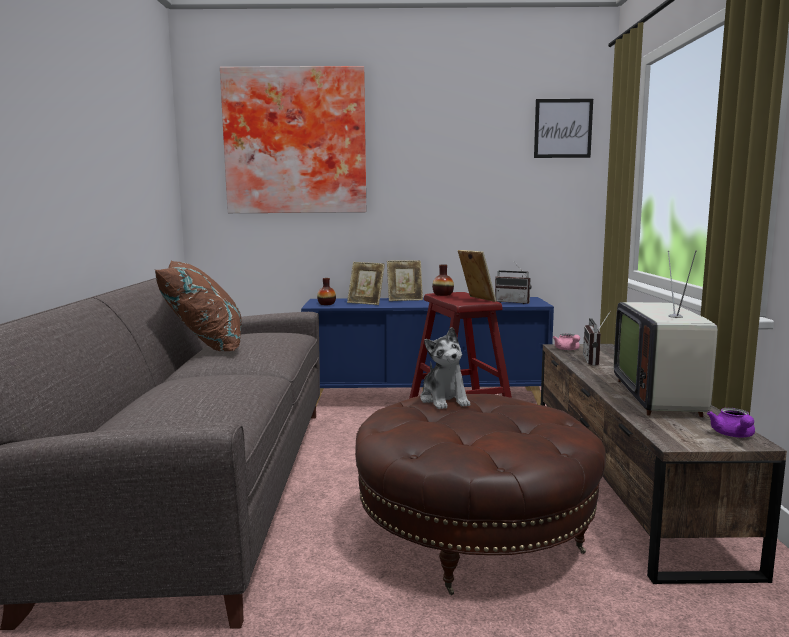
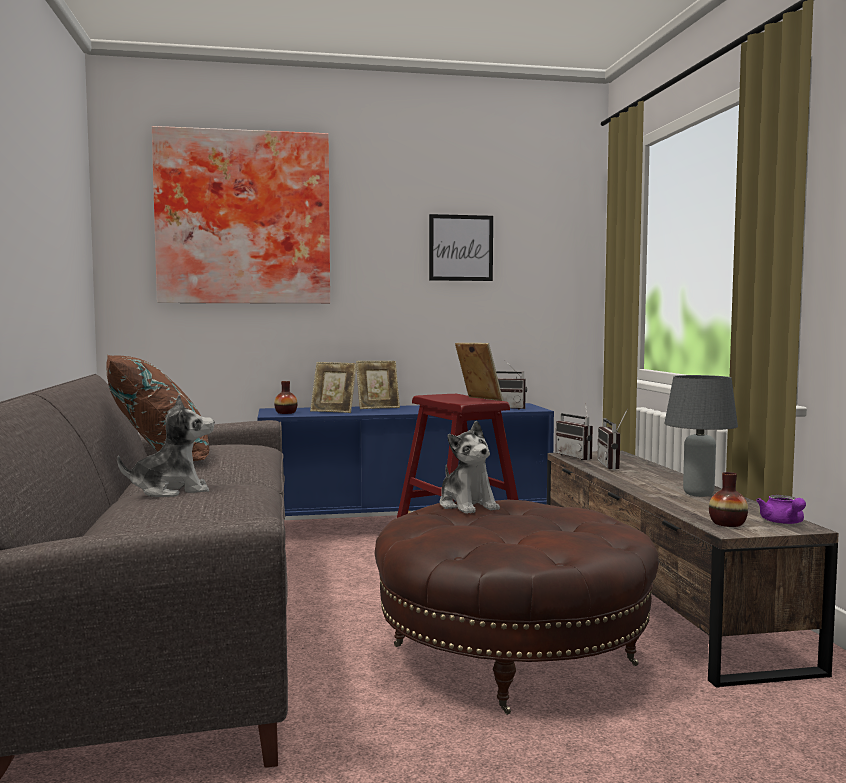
camera: 10 degrees left, 5 degrees down
(190, 382) = (172, 491): none -> plush toy
(443, 294) = (435, 396): vase -> vase (727, 523)
(563, 128) = (552, 212): picture -> picture (461, 248)
(568, 349) = (578, 457): pink teapot -> radio
(663, 397) = (699, 494): television -> grey table lamp

